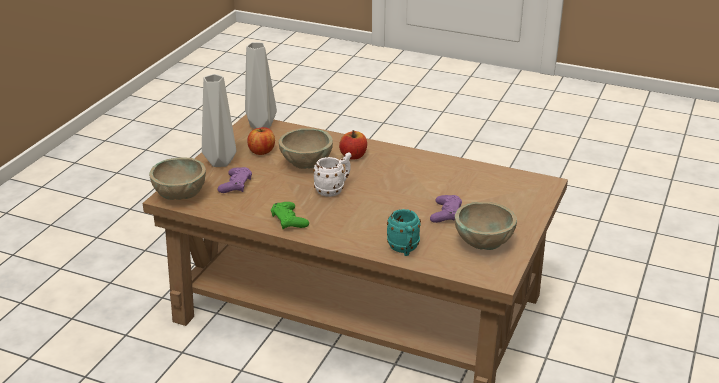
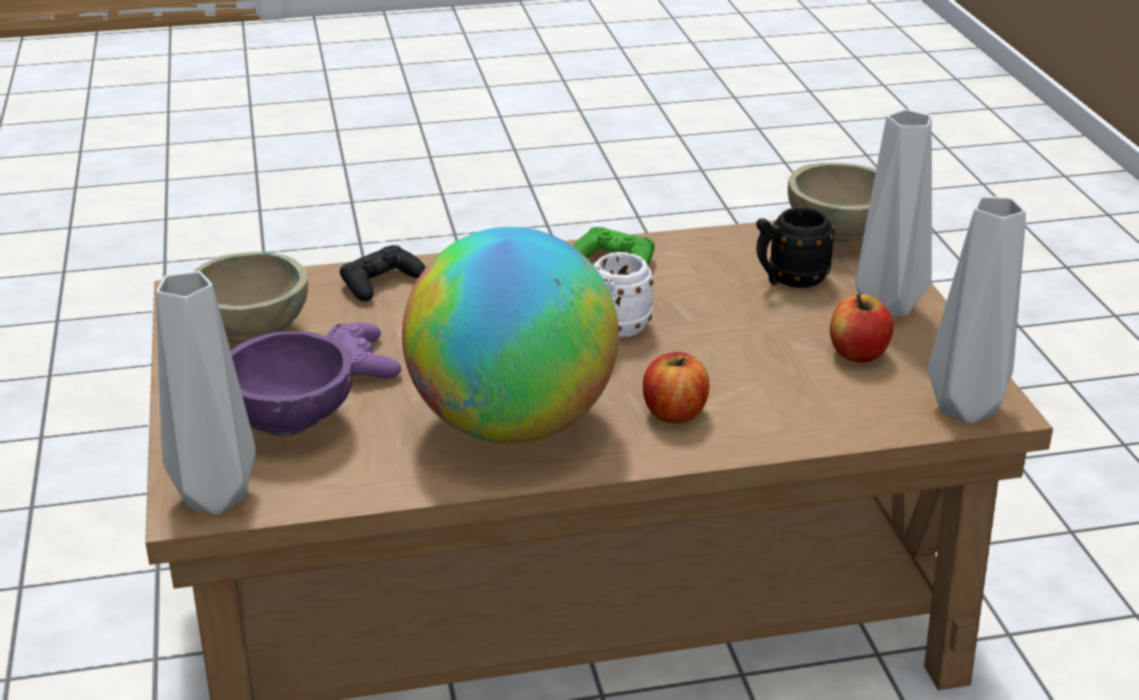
camera: 145 degrees right, 0 degrees up
(235, 185) = (789, 280): purple game controller -> black mug
(307, 165) = (733, 359): beige bowl -> none
(404, 249) = (380, 282): turquoise mug -> black game controller
(413, 171) = (512, 424): none -> globe
(492, 200) = (292, 421): none -> purple bowl
(536, 184) = (215, 495): none -> grey vase

